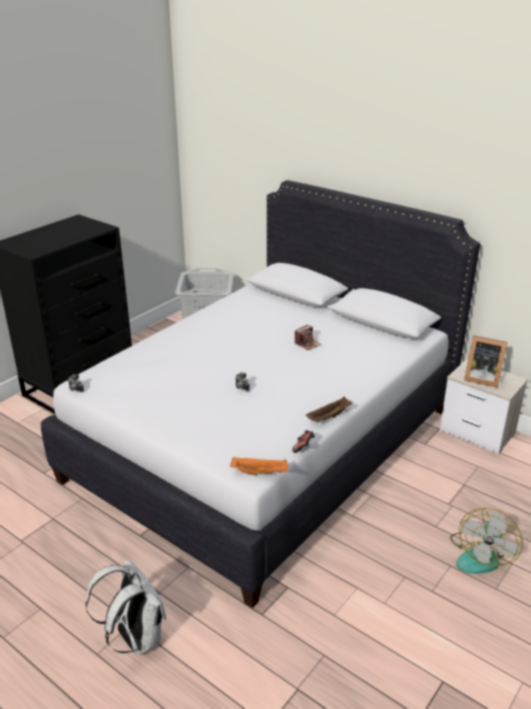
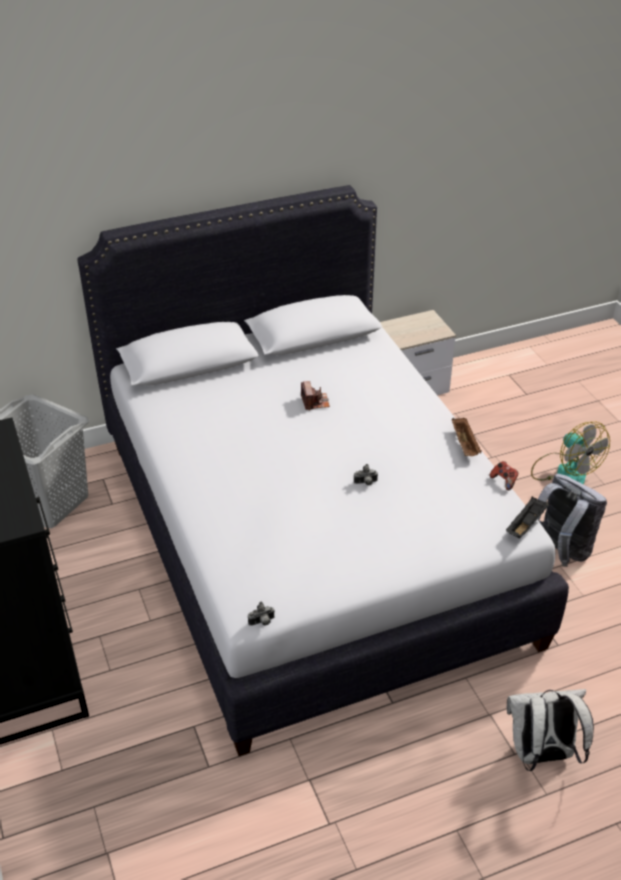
camera: 60 degrees left, 10 degrees up
(260, 472) = (526, 524): orange tray -> black tray
(373, 582) = (559, 552): none -> grey backpack
(481, 378) = (410, 333): picture frame -> none

